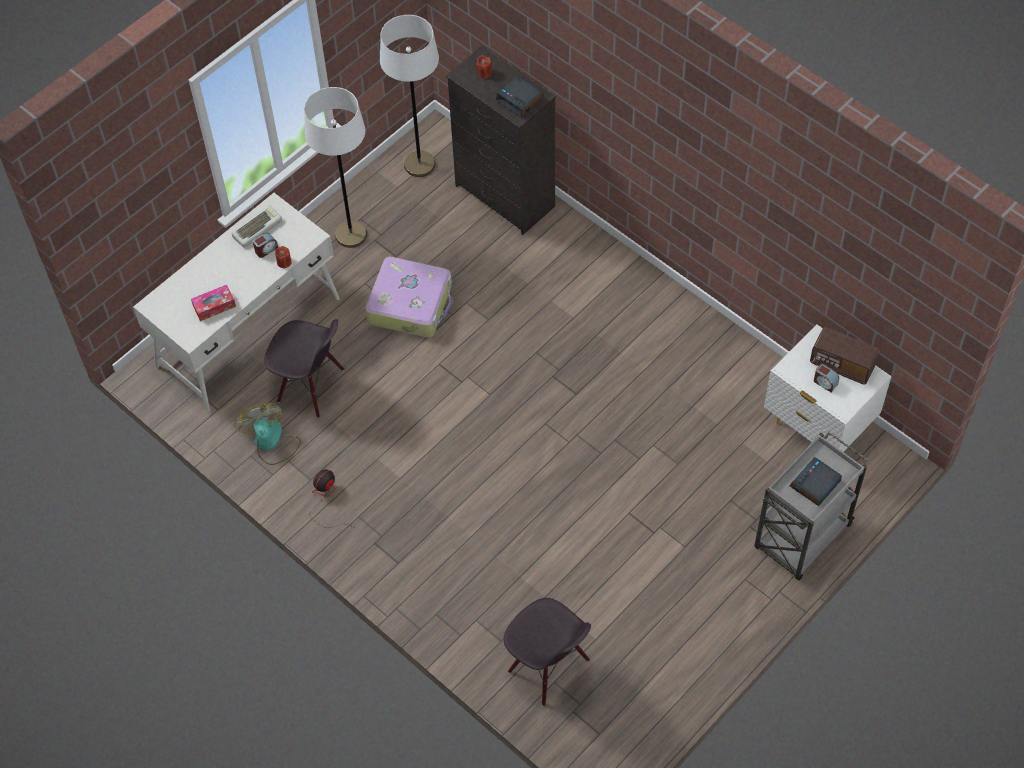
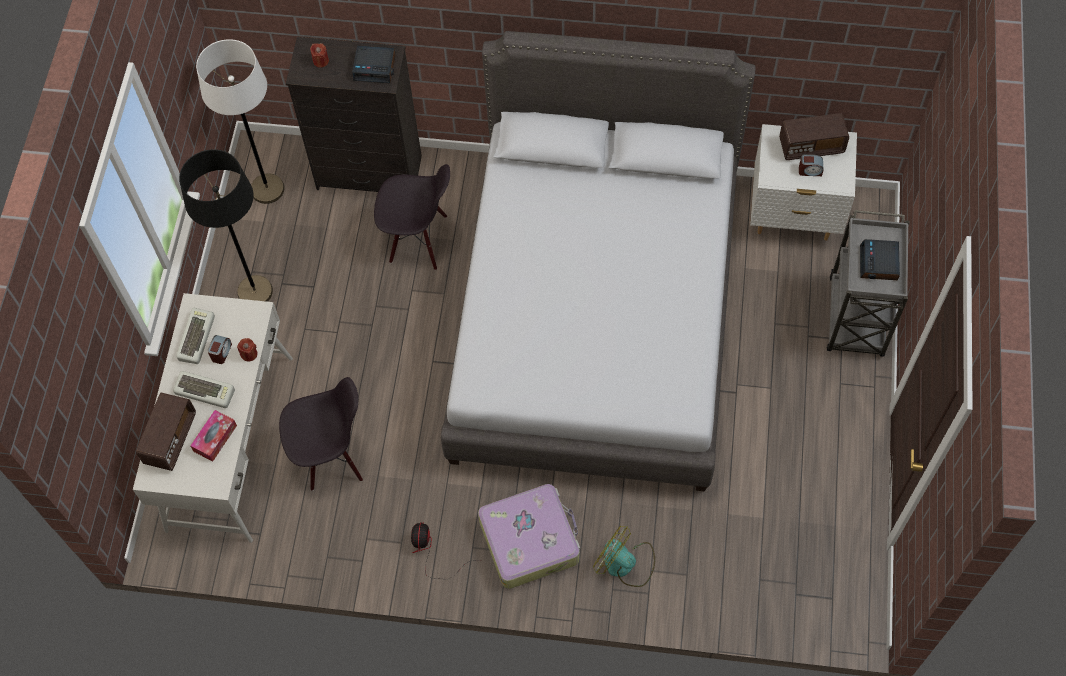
camera: 35 degrees left, 5 degrees up
(184, 288) = (170, 439): none -> radio
(234, 269) = (206, 390): none -> keyboard
(271, 443) = (336, 532): fan -> fan (625, 564)
(351, 235) = (255, 292): white floor lamp -> black floor lamp
(411, 304) = (363, 322): suitcase -> suitcase (530, 540)
(548, 667) = (744, 570): black chair -> black chair (418, 240)
(590, 406) = (594, 316): none -> grey bed

